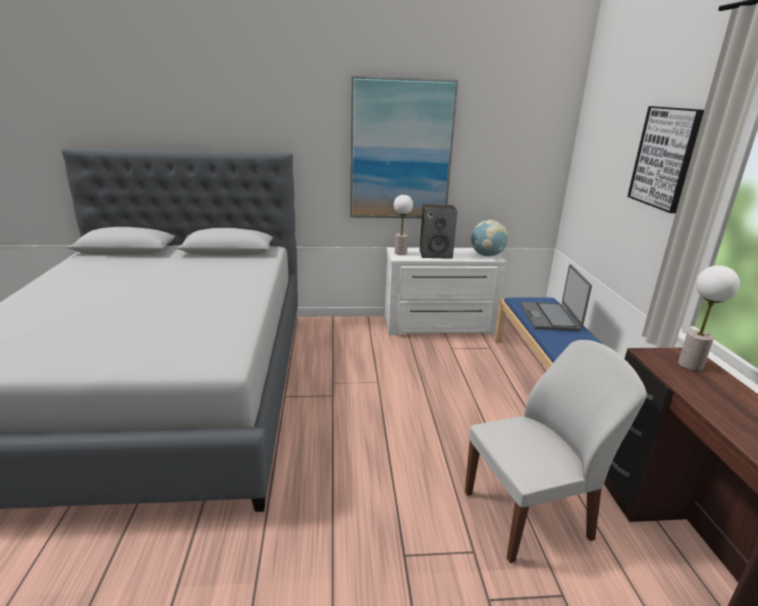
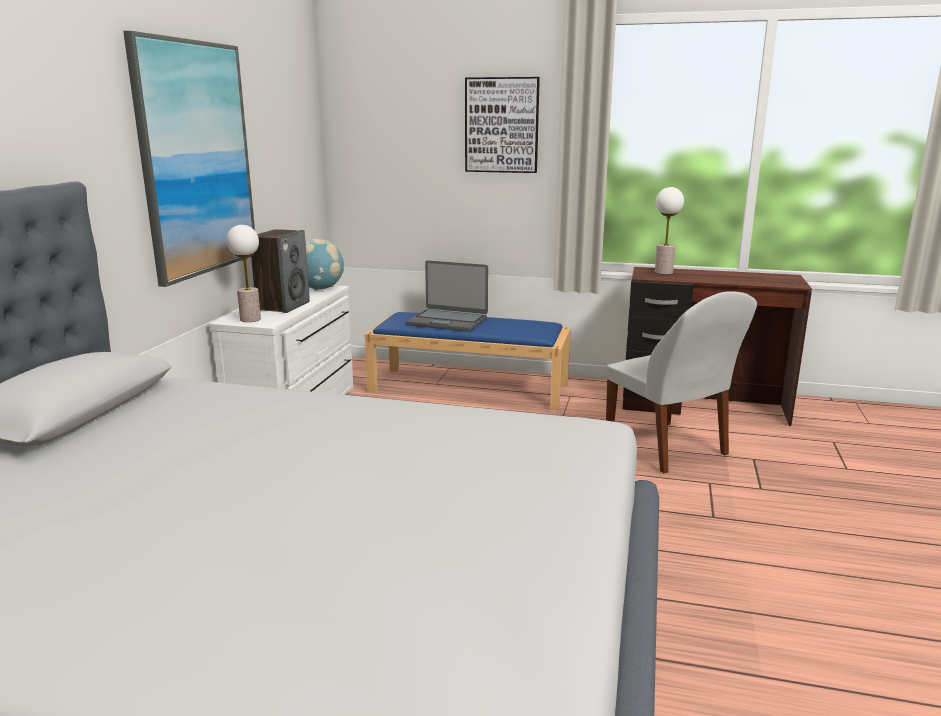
camera: 70 degrees left, 5 degrees down
(530, 515) = (667, 448): white chair -> white chair turned 150 degrees clockwise

